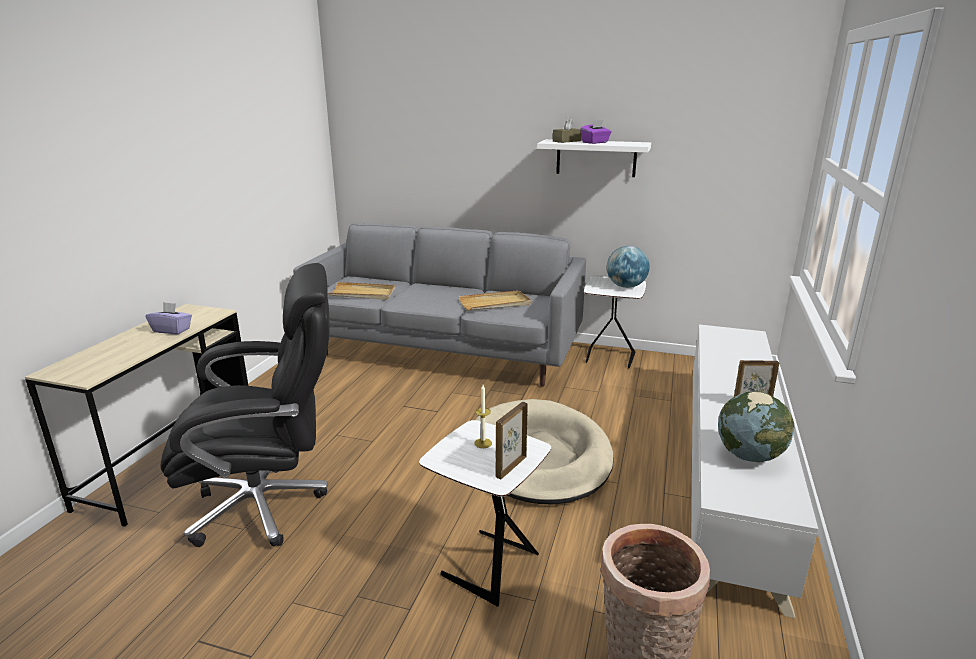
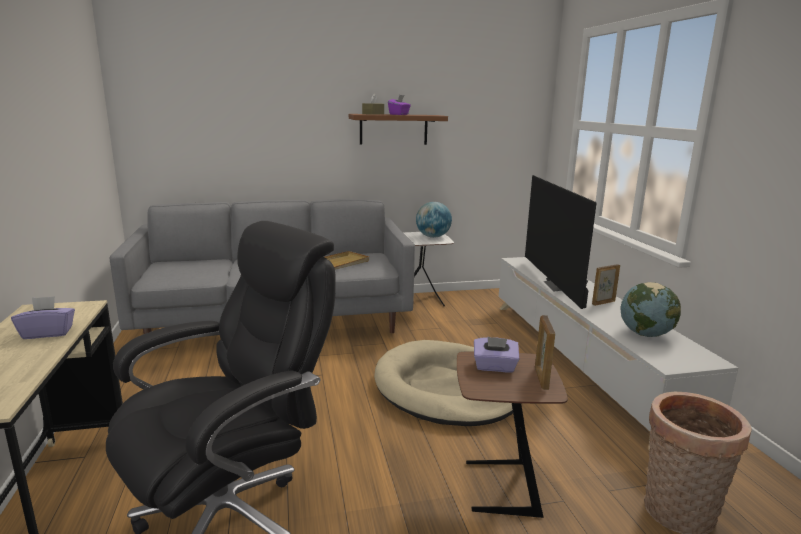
camera: 30 degrees left, 5 degrees down
(362, 293) = (193, 274): beige tray -> none
(483, 443) = (494, 367): candle -> purple tissue box
(486, 565) = (499, 488): white side table -> brown side table
(596, 158) = (393, 129): white shelf -> brown shelf
(721, 373) = (558, 286): none -> television

